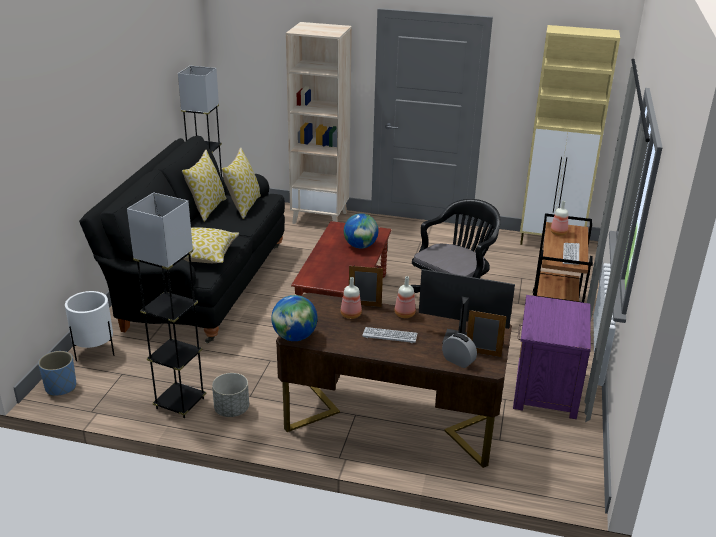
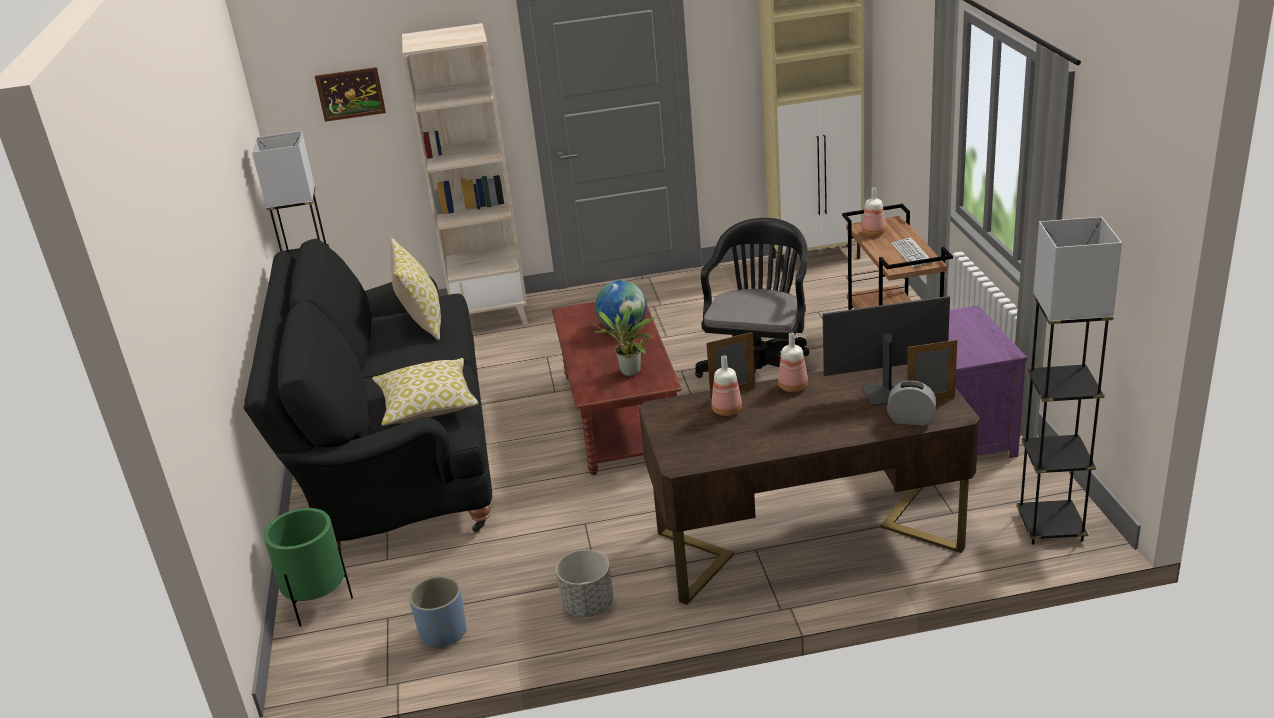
camera: 20 degrees left, 0 degrees up
(61, 387) = (310, 670): blue planter -> blue planter (443, 633)
(95, 352) = (318, 604): white planter -> green planter
(180, 403) = (508, 624): grey floor lamp -> grey floor lamp (1050, 527)
(207, 208) = (371, 342): pillow -> none
(264, 53) = (350, 94): none -> picture
(295, 337) = (683, 462): globe -> none
(339, 275) = (630, 374): none -> potted plant
(390, 335) = (800, 418): keyboard -> none

